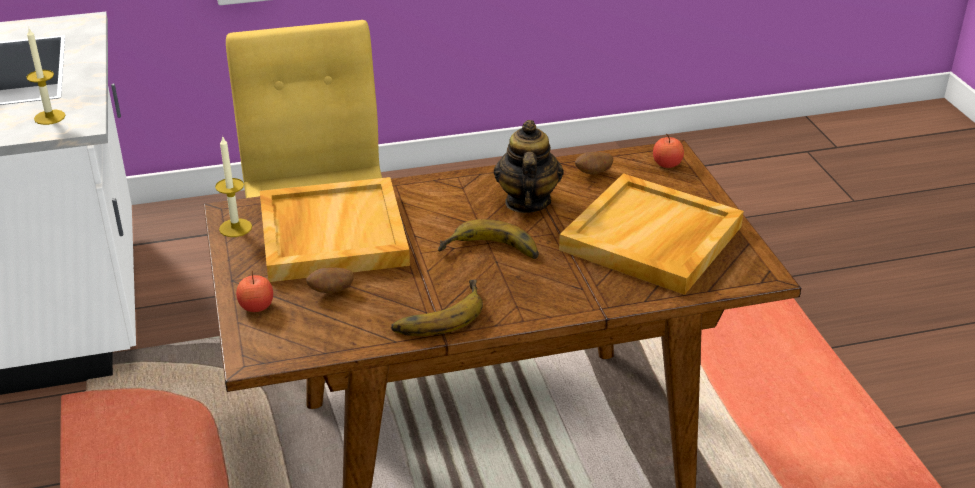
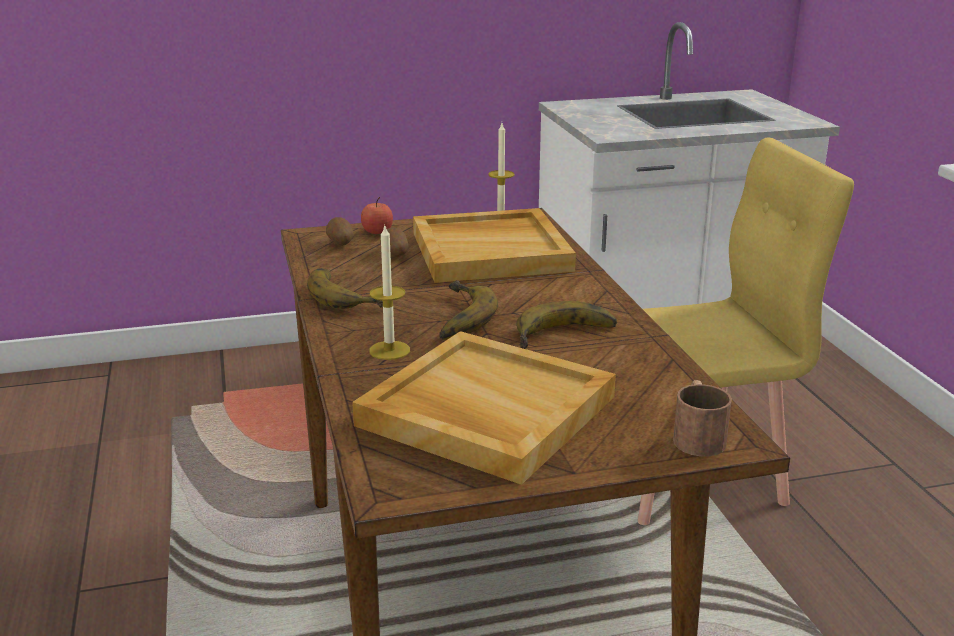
camera: 90 degrees right, 10 degrees down
(49, 117) = (618, 128): candle -> candle (389, 350)
(527, 202) = (567, 337): teapot -> banana
(593, 173) = (650, 379): potato -> potato (340, 243)
(667, 164) = (697, 435): apple -> brown mug

